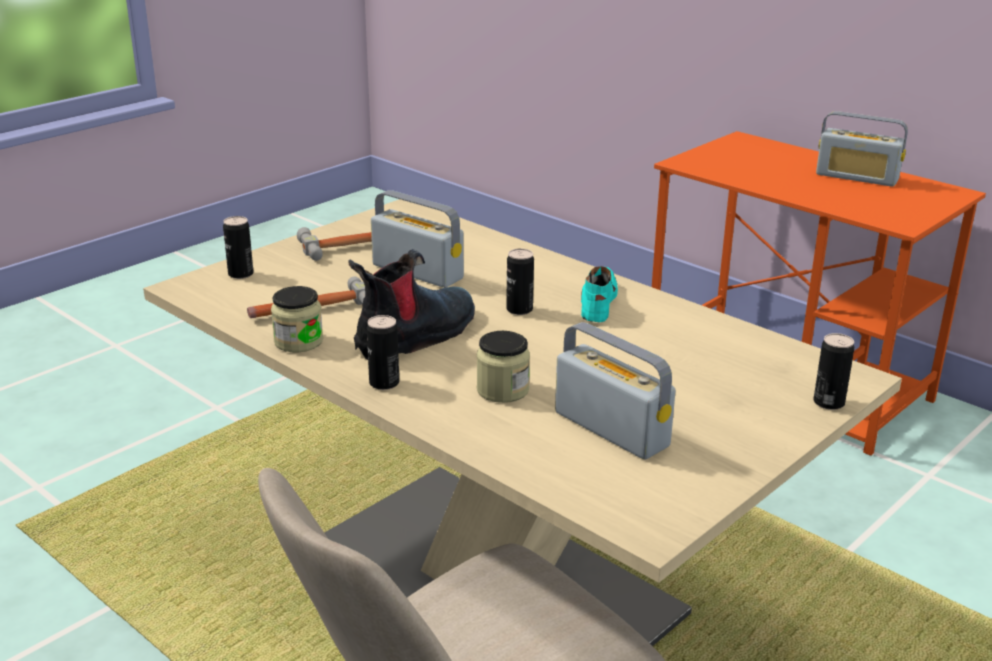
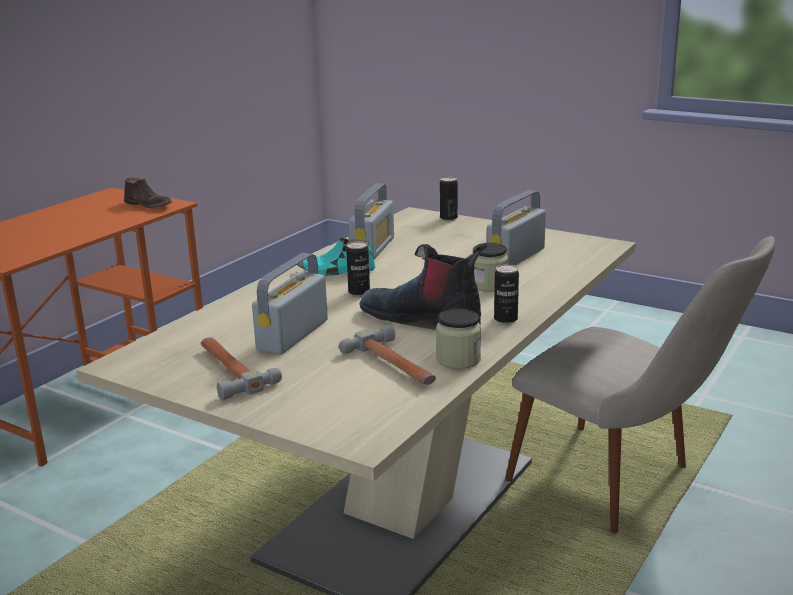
camera: 100 degrees left, 5 degrees down
(241, 274) = (320, 416): can -> none
(857, 177) = (68, 213): radio -> radio (372, 248)
(896, 212) = (149, 205): none -> brown shoe

